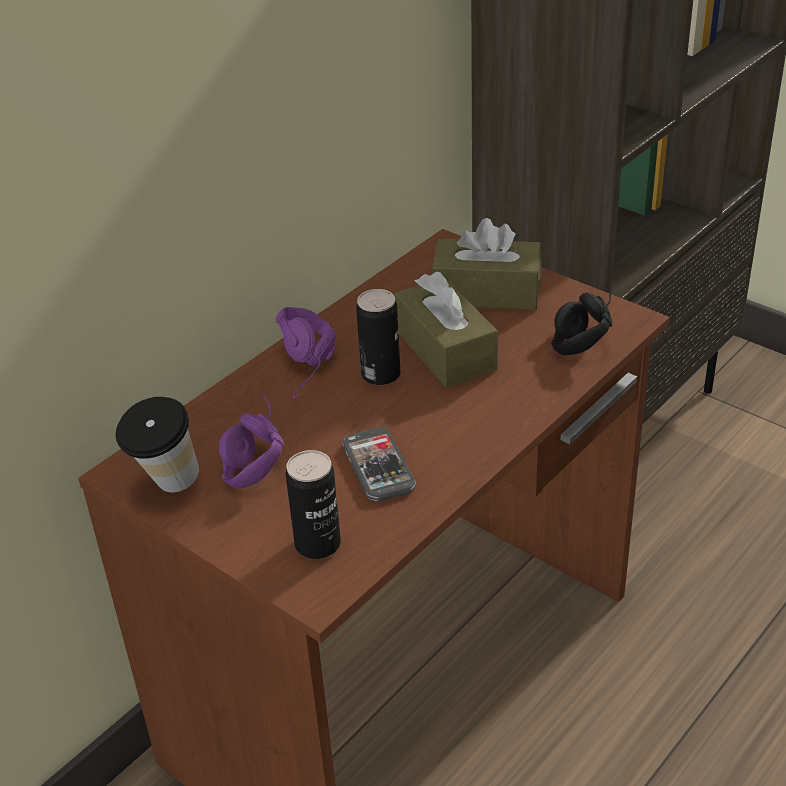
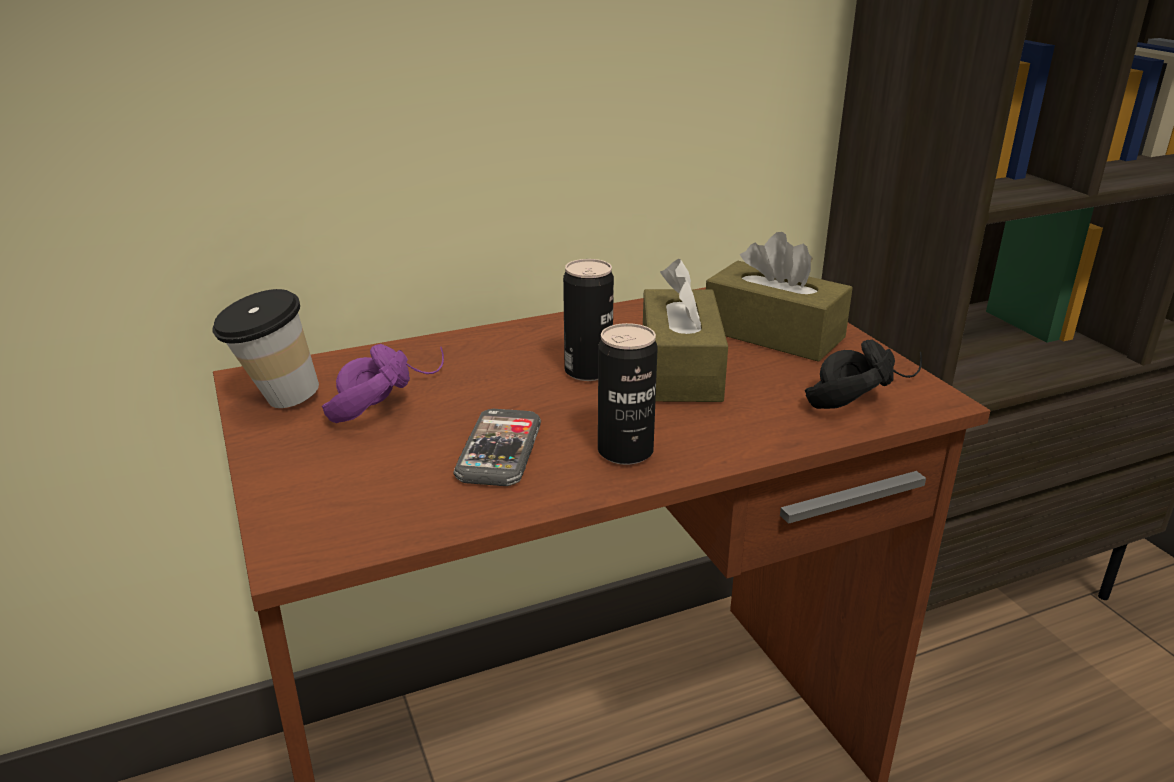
camera: 25 degrees right, 10 degrees down
(314, 368) = (526, 348): purple headphones -> none
(317, 544) = (354, 502): can -> can (625, 451)

